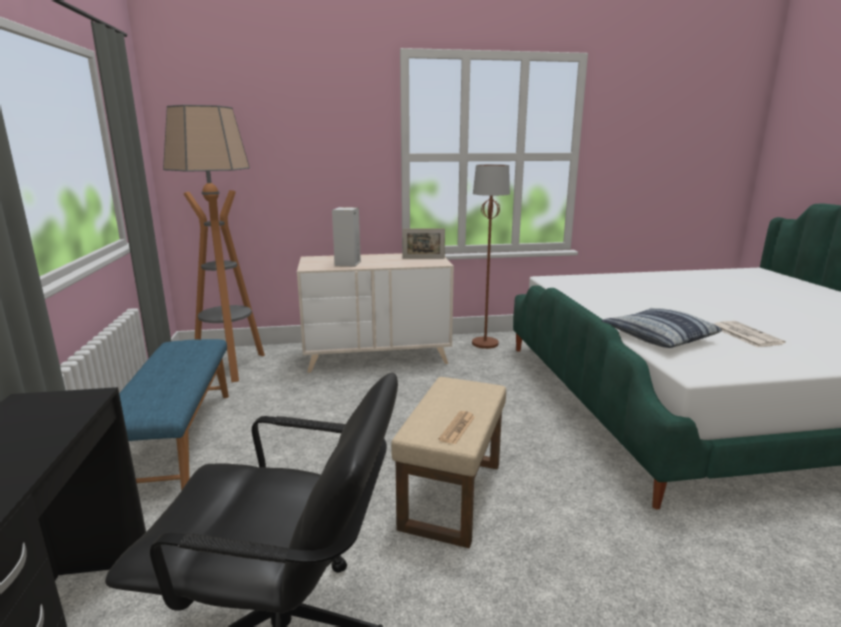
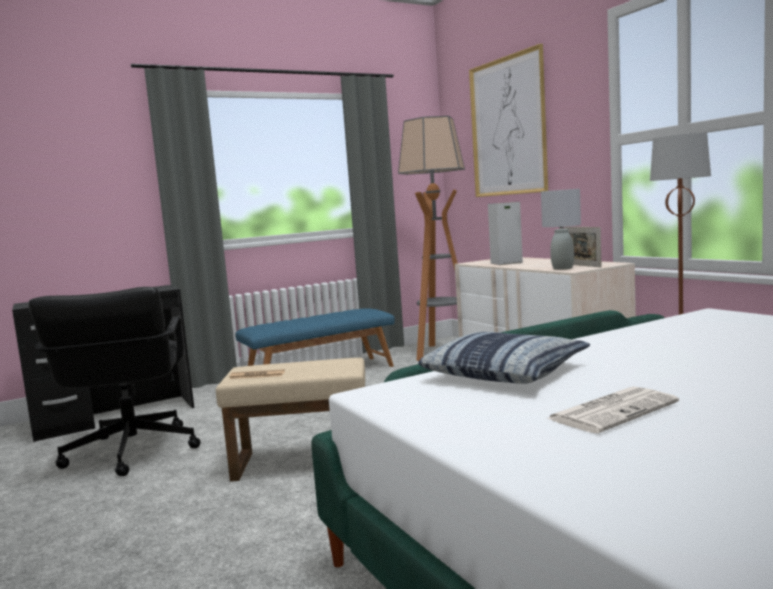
camera: 70 degrees right, 10 degrees down
(273, 127) = (507, 127): none -> picture
(425, 262) = (563, 268): none -> grey table lamp

